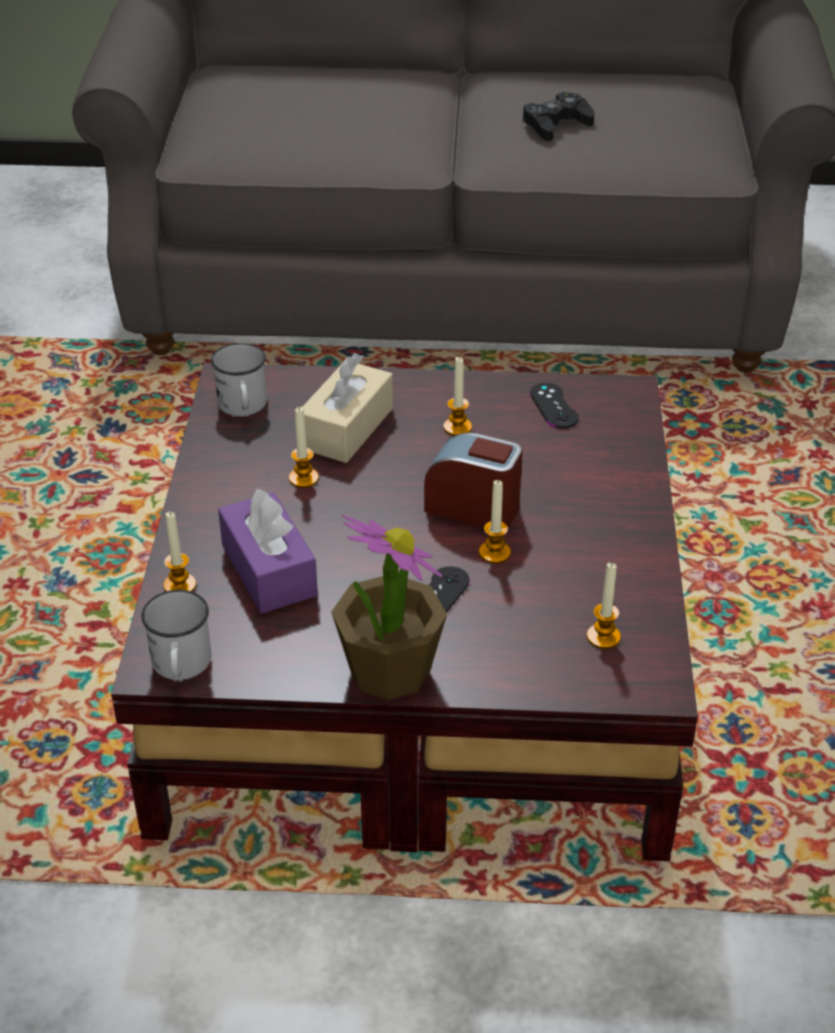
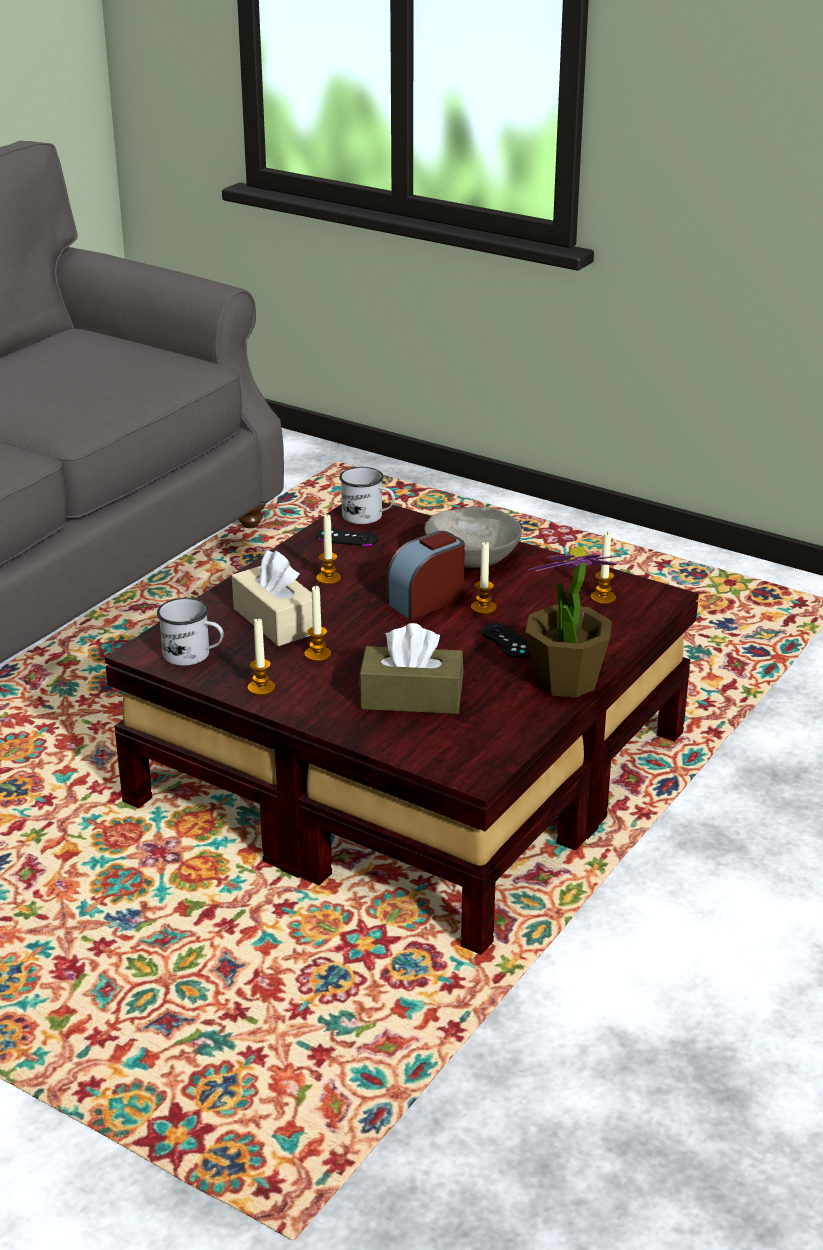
camera: 60 degrees left, 10 degrees down
(180, 585) = (390, 740): candle -> candle (261, 688)
(181, 667) = (485, 762): white mug -> white mug (368, 517)
(269, 570) = (411, 698): purple tissue box -> brown tissue box
(556, 125) = (63, 391): black game controller -> none
(593, 505) = (470, 559): none -> grey bowl

